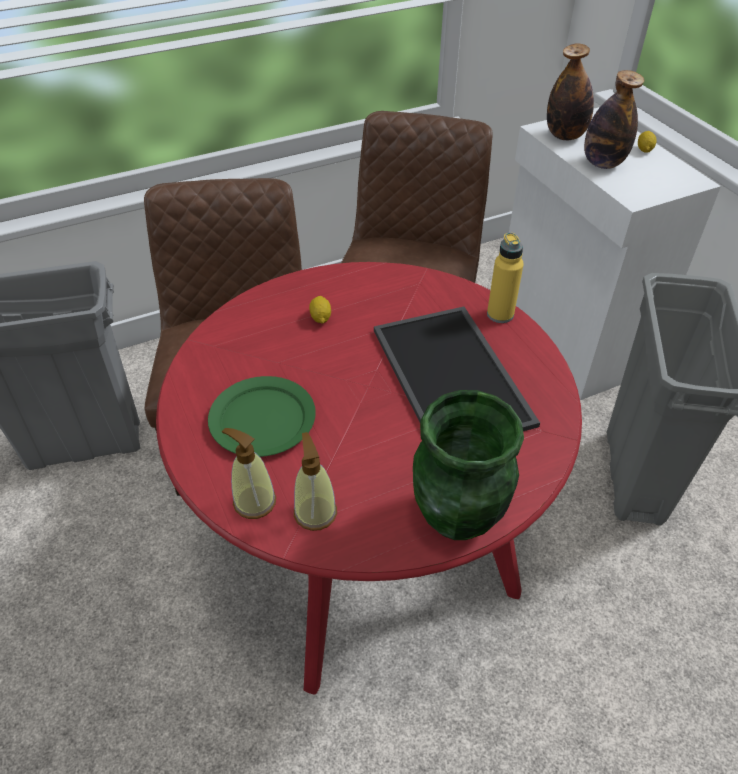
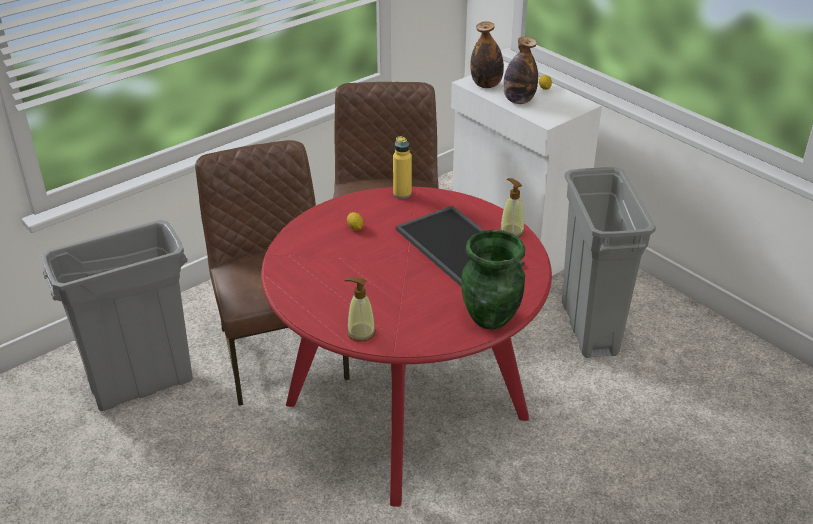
camera: 15 degrees left, 10 degrees down
(263, 419) = (344, 290): green plate -> none
(315, 512) = (402, 331): soap dispenser -> soap dispenser (511, 231)
(500, 314) = (477, 207): yellow bottle -> yellow bottle (402, 194)

